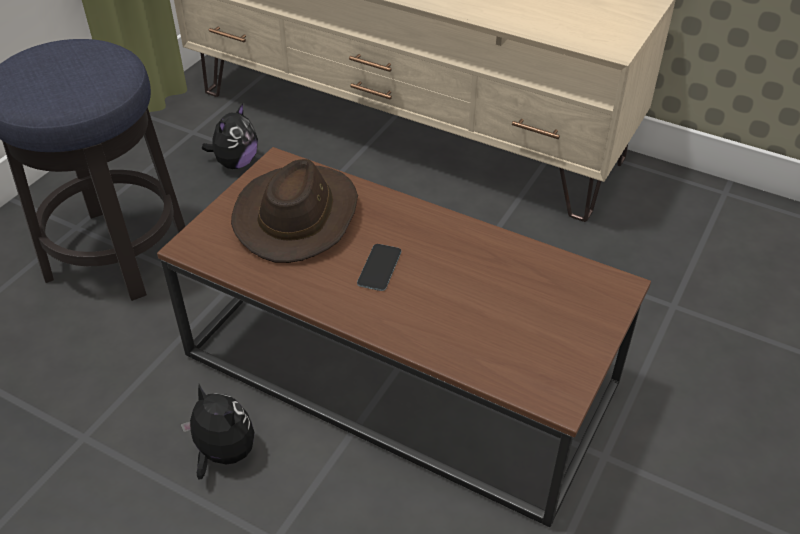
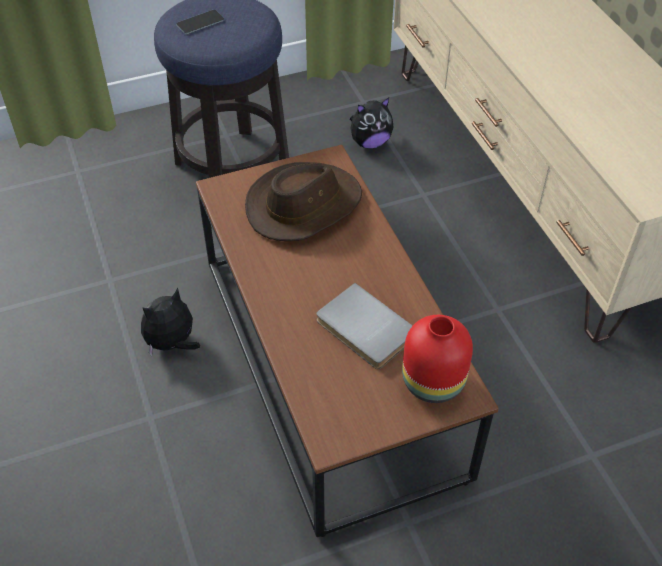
camera: 40 degrees right, 5 degrees up
(223, 454) = (172, 344): plush toy -> plush toy turned 120 degrees counterclockwise
(379, 267) = (316, 275): phone -> phone (200, 22)
(476, 288) = (363, 330): none -> grey book
(581, 294) = (432, 383): none -> red vase

